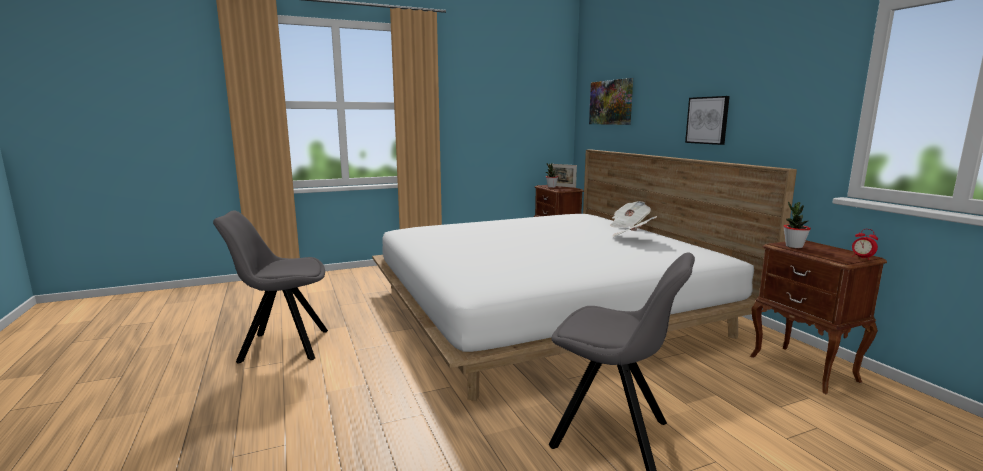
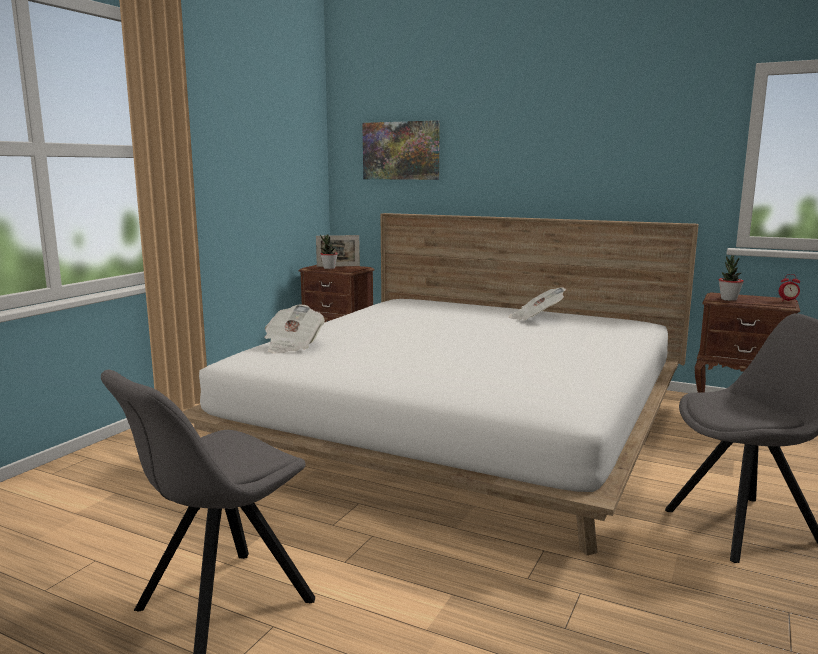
camera: 40 degrees left, 0 degrees up
(628, 225) = (488, 304): newspaper -> newspaper (292, 346)
(707, 120) = (562, 174): picture -> none

